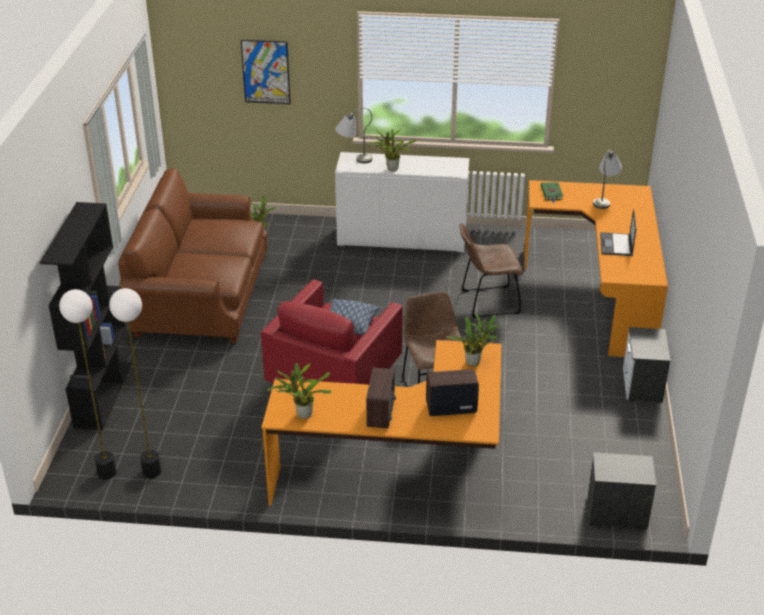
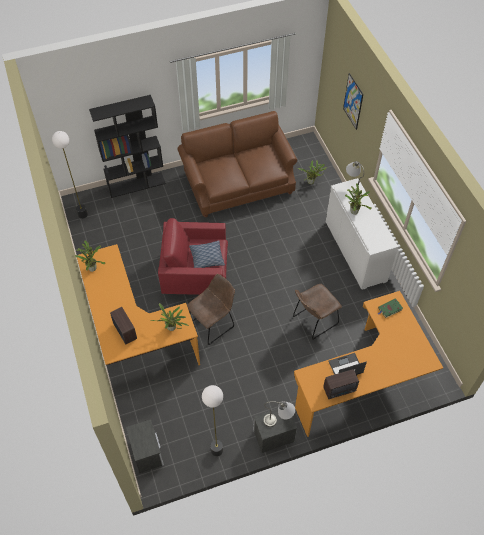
camera: 65 degrees right, 20 degrees up
(151, 471) = (90, 230): floor lamp -> floor lamp (217, 450)
(381, 413) = (108, 301): radio -> radio (340, 390)
(487, 302) = (313, 321): brown chair -> brown chair turned 90 degrees counterclockwise
(605, 199) = (403, 343): grey table lamp -> grey table lamp (279, 421)

